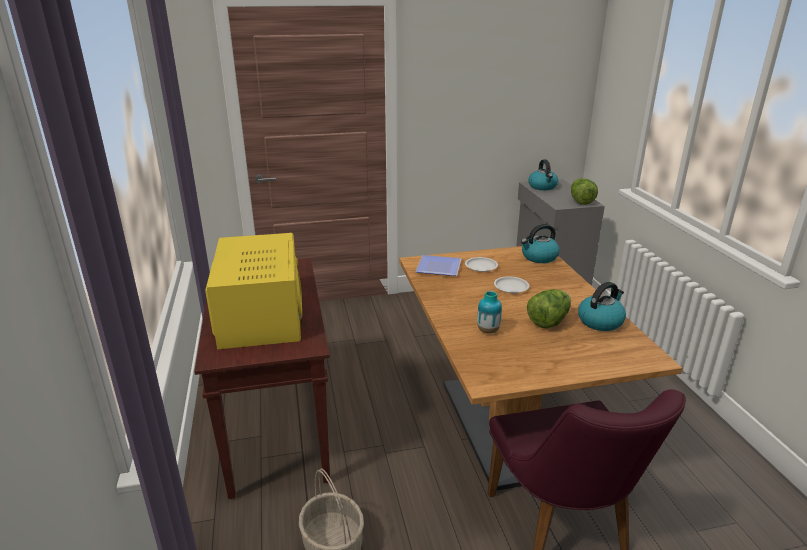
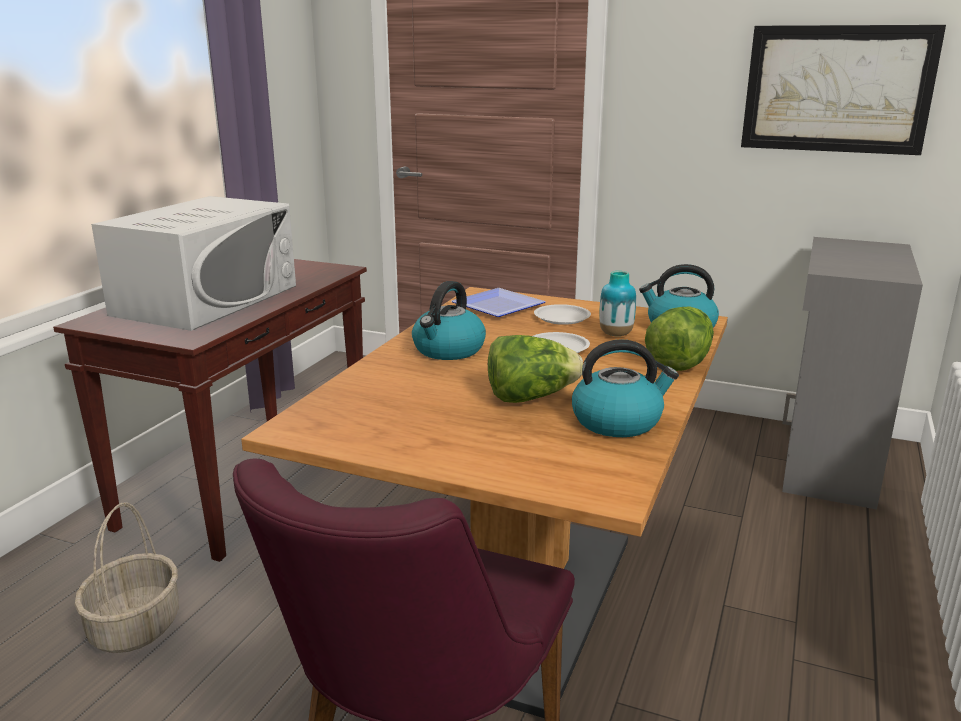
camera: 35 degrees right, 5 degrees down
(261, 314) = (207, 300): yellow microwave -> white microwave
(488, 330) = (418, 381): vase -> vase (615, 334)
(524, 103) = (837, 89): none -> picture
(543, 187) = (846, 247): kettle -> kettle (448, 350)
(580, 201) = (883, 272): lettuce -> lettuce (680, 362)

